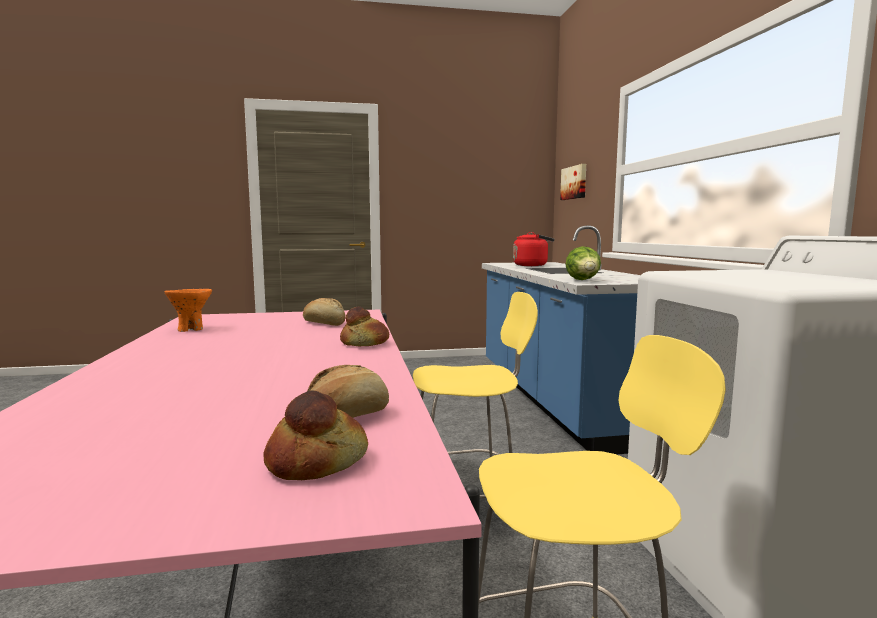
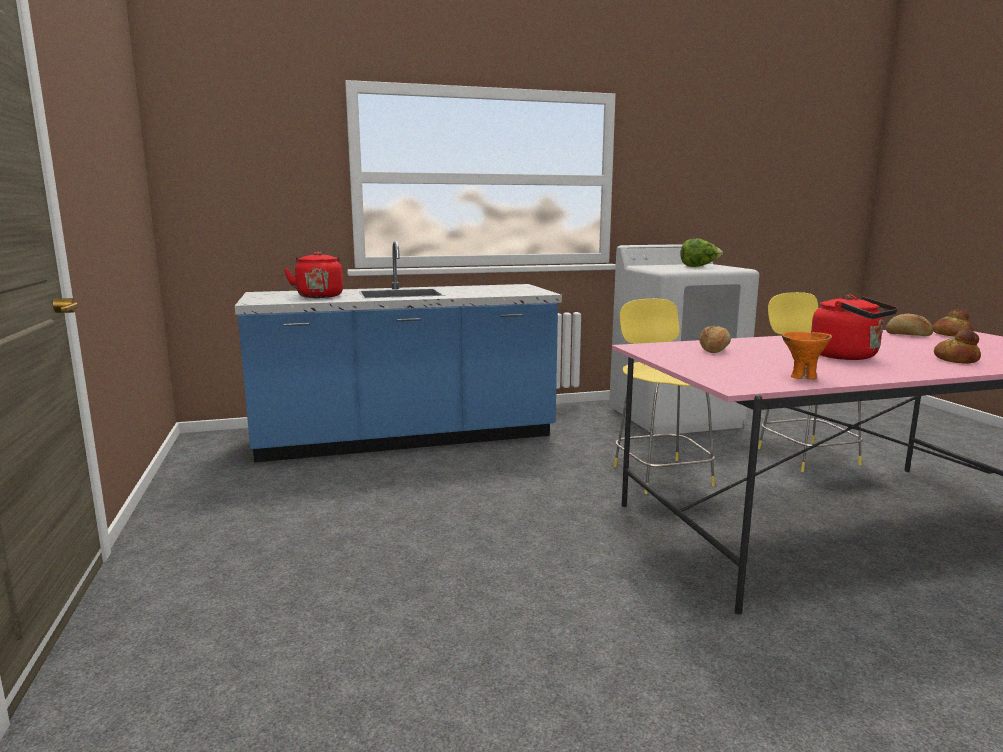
camera: 95 degrees left, 5 degrees up
(237, 352) = (848, 356): none -> red kettle
(365, 343) = (775, 340): bread -> bread (956, 360)
(574, 182) = (232, 178): picture -> none
(583, 280) = (522, 292): lettuce -> lettuce (699, 267)

